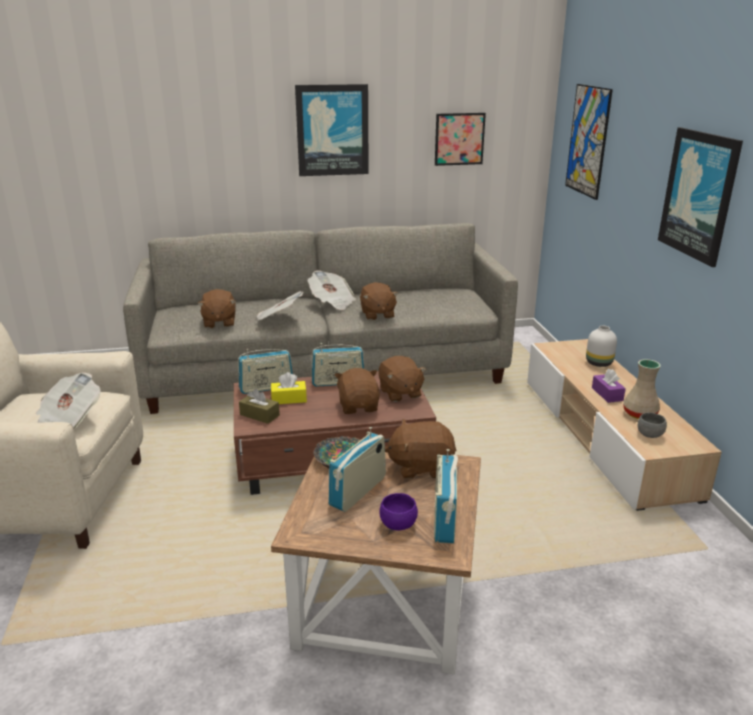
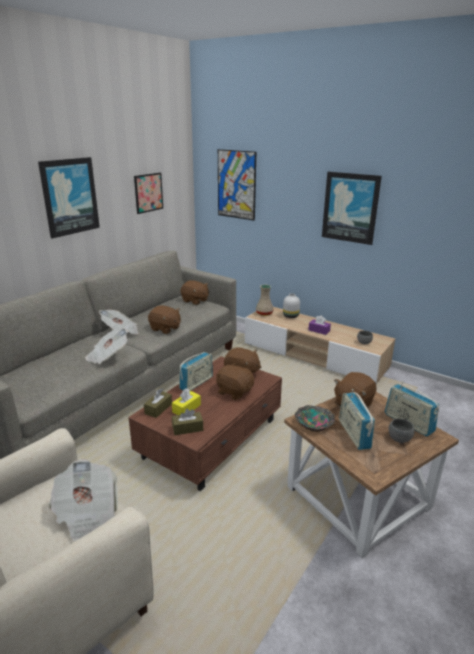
camera: 45 degrees left, 0 degrees up
(219, 322) = (63, 377): brown plush toy -> brown plush toy (195, 301)
(266, 388) = (158, 409): radio -> brown tissue box
(398, 524) = (399, 438): purple bowl -> grey bowl
(639, 414) = (345, 335): beige vase -> beige vase (264, 313)

